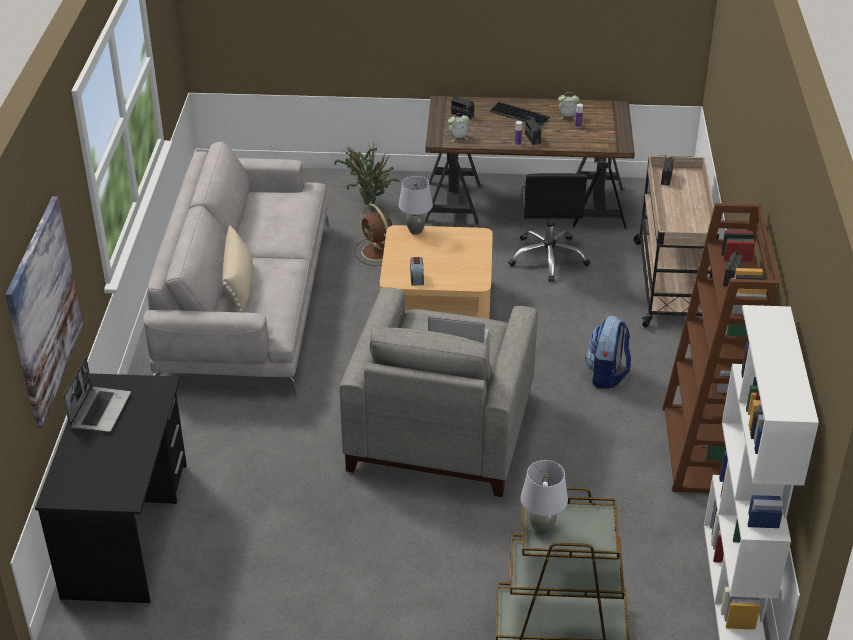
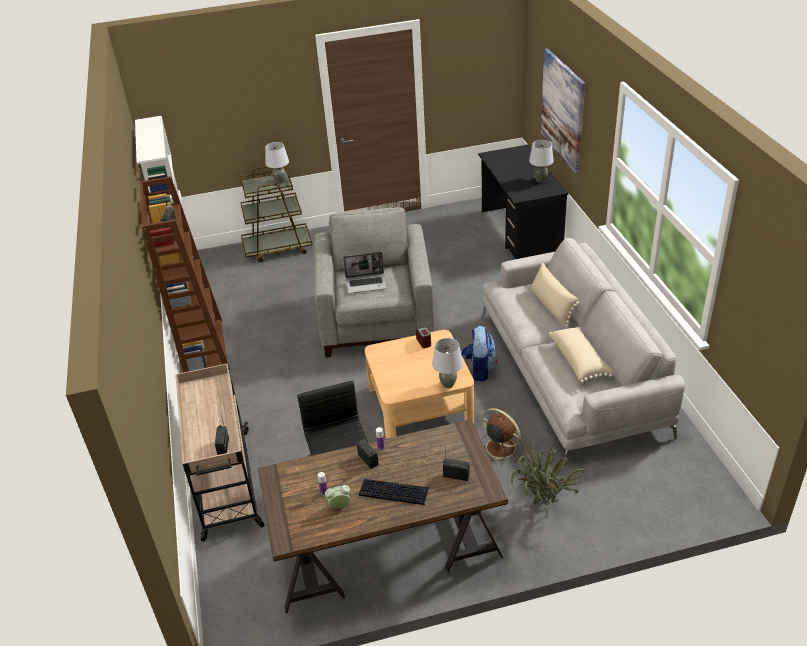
camera: 165 degrees right, 0 degrees up
(100, 410) = (540, 180): laptop -> grey table lamp
(264, 222) = (579, 361): none -> beige pillow
(458, 137) = (444, 440): alarm clock -> none
(607, 375) = (272, 383): backpack -> backpack (479, 370)

